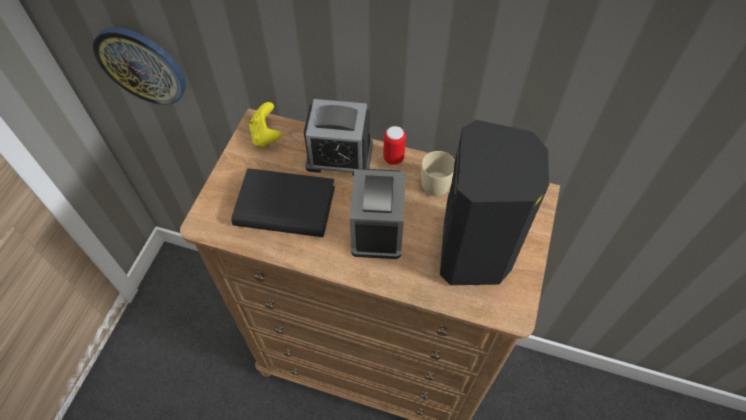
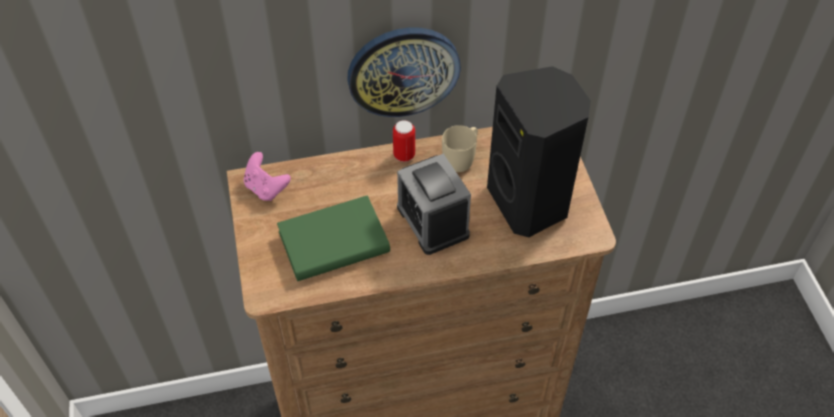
camera: 30 degrees left, 5 degrees down
(141, 65) = (82, 175): wall clock -> wall clock (403, 71)
(266, 136) = (266, 188): yellow game controller -> pink game controller
(285, 206) = (334, 242): black book -> green book
(339, 156) = (352, 175): alarm clock -> none

